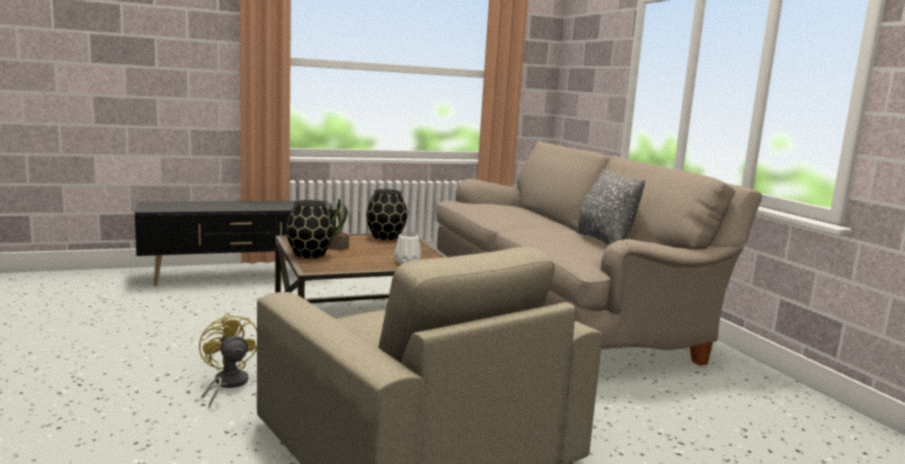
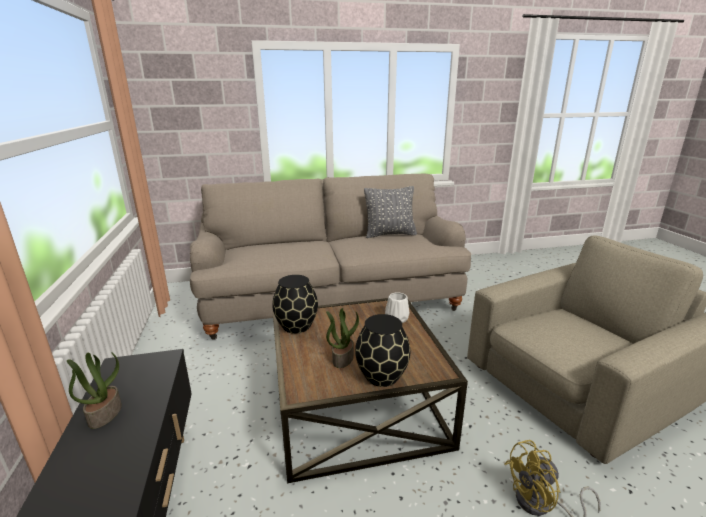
camera: 80 degrees left, 10 degrees up
(271, 203) = (105, 413): none -> potted plant

